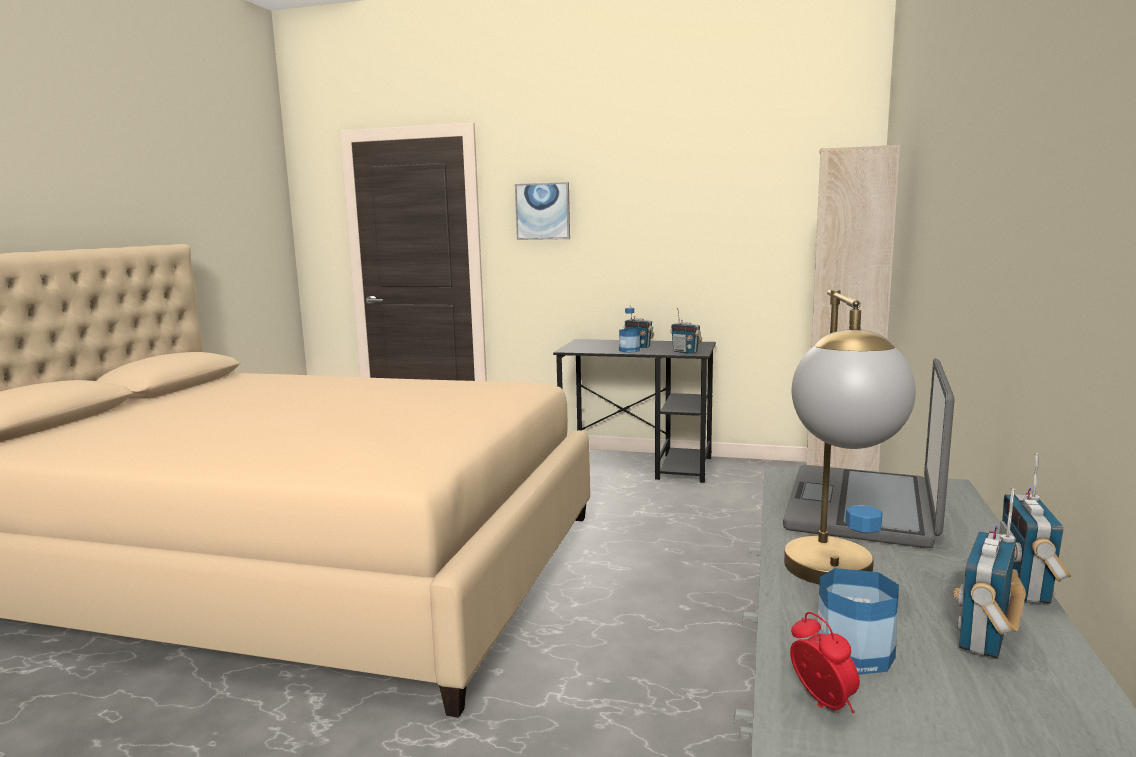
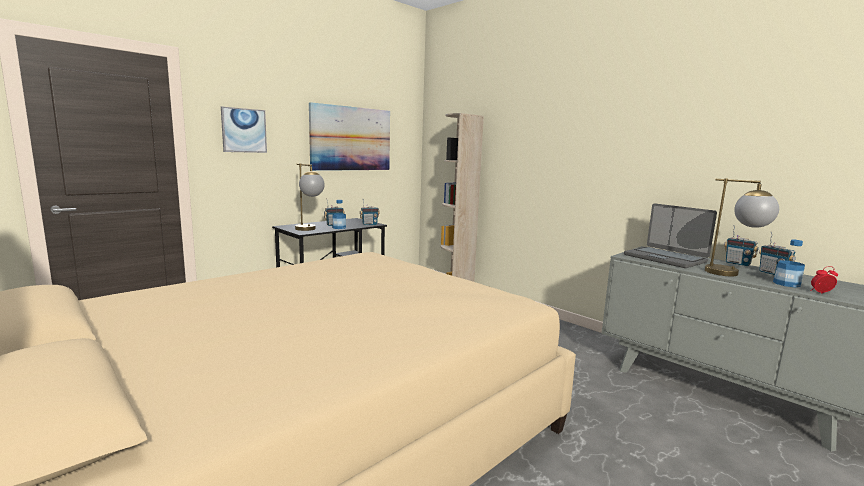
camera: 60 degrees left, 0 degrees up
(587, 348) = (309, 230): none -> table lamp
(709, 211) = (351, 139): none -> picture

